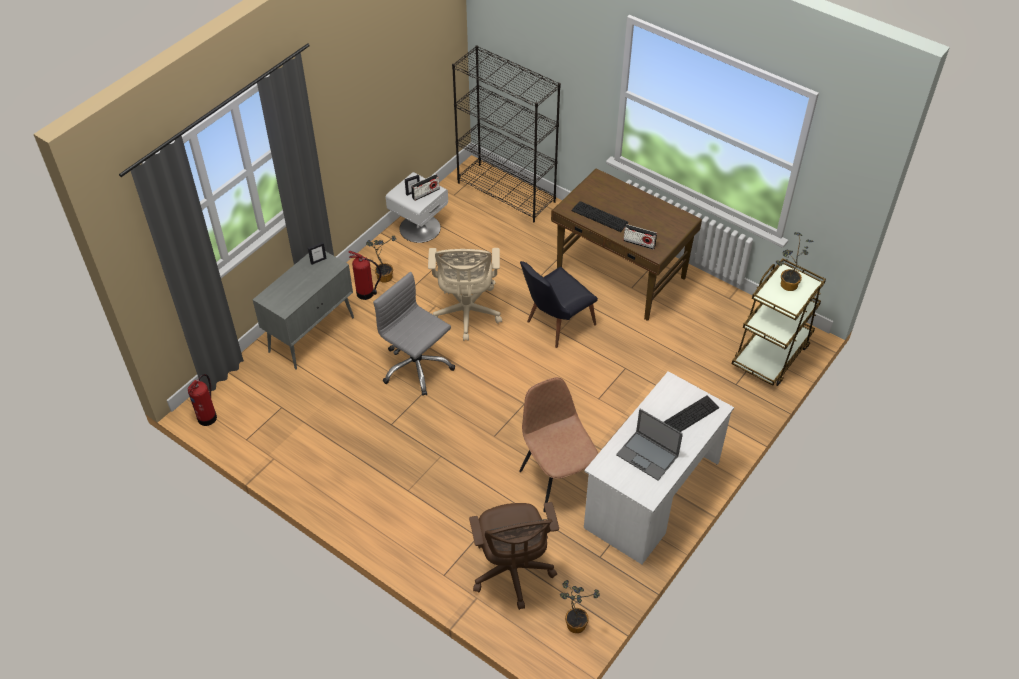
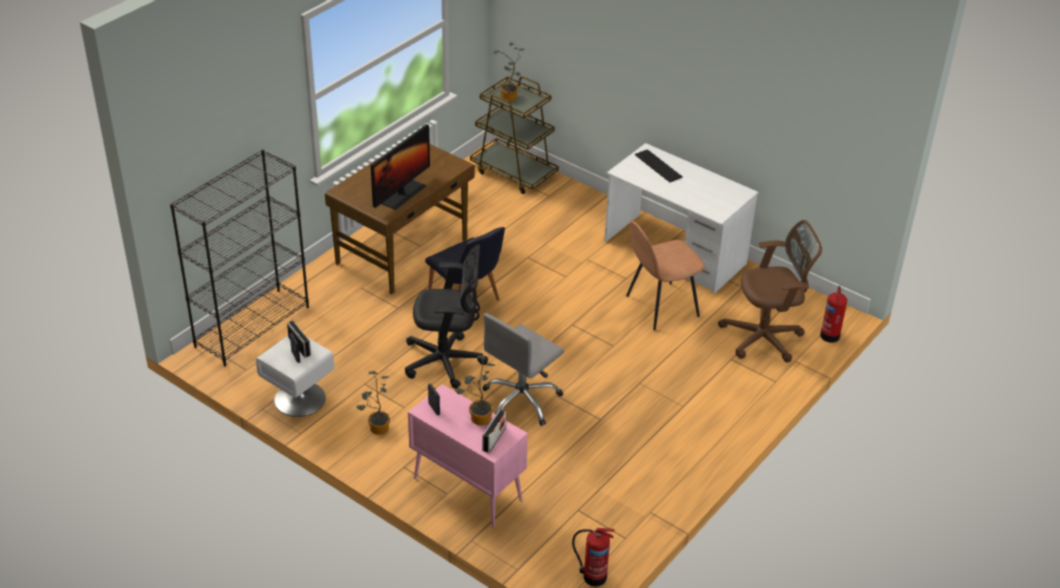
camera: 90 degrees left, 10 degrees down
(312, 334) = (466, 489): grey cabinet -> pink cabinet
(366, 294) = (405, 443): fire extinguisher -> fire extinguisher (830, 335)
(466, 315) = (447, 362): beige office chair -> black office chair
(575, 621) = (807, 304): potted plant -> potted plant (477, 419)
(599, 216) = (402, 194): keyboard -> monitor
(639, 243) = (444, 173): radio -> radio (494, 439)
(648, 455) = (702, 189): laptop -> none

